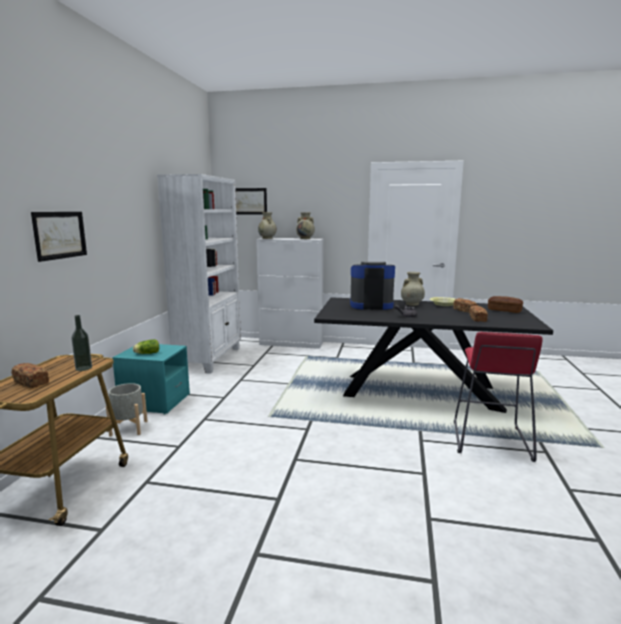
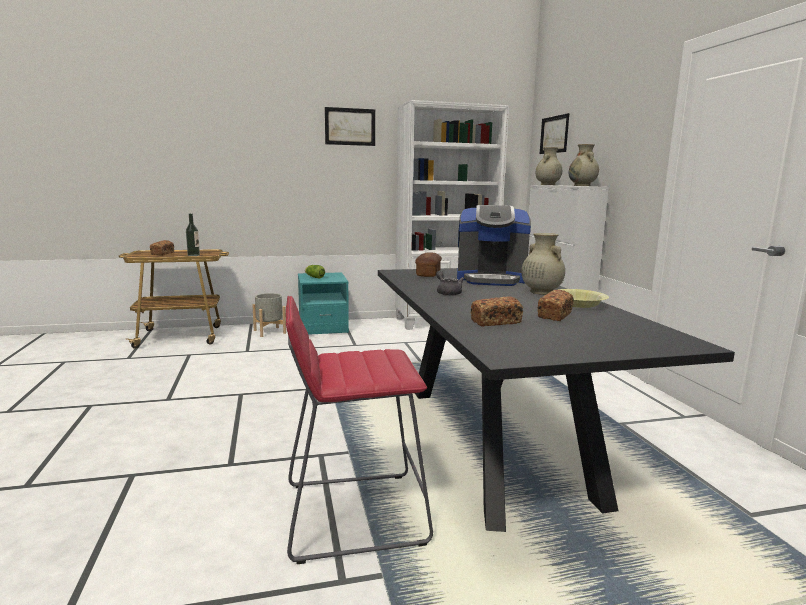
camera: 65 degrees right, 0 degrees up
(60, 235) = (250, 159): picture -> picture (350, 126)
(371, 305) = (491, 279): coffee machine -> coffee machine turned 120 degrees clockwise
(504, 310) = (617, 338): bread -> bread (428, 273)

